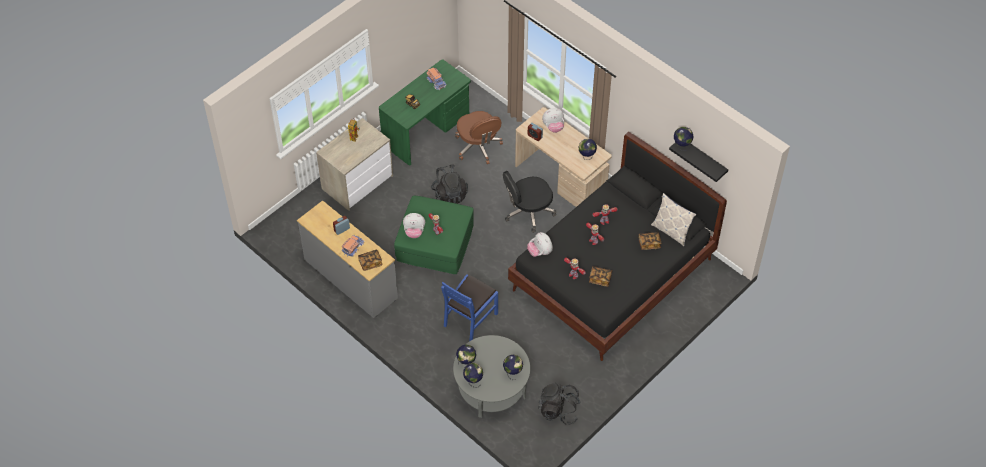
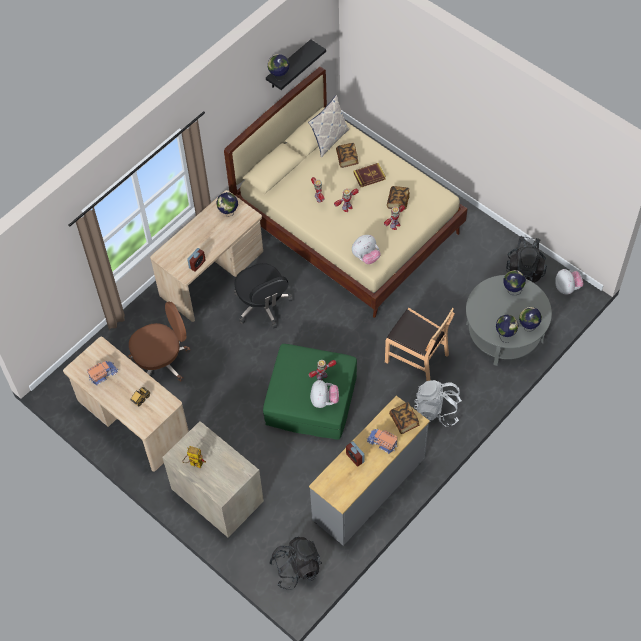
camera: 90 degrees left, 5 degrees up
(417, 330) = (437, 410): none -> white backpack
(426, 130) = (132, 421): green desk -> beige desk
(450, 194) = (236, 388): black backpack -> black backpack (296, 568)
(470, 319) = (417, 357): blue chair -> brown chair
(553, 127) = (183, 246): plush toy -> plush toy (567, 288)
(612, 275) = (347, 224): black bed -> beige bed
(629, 259) = (369, 176): none -> book

